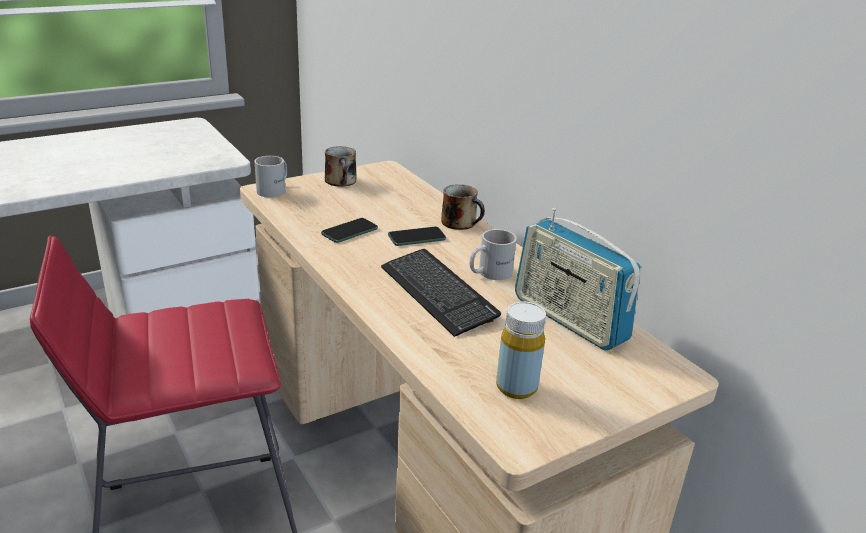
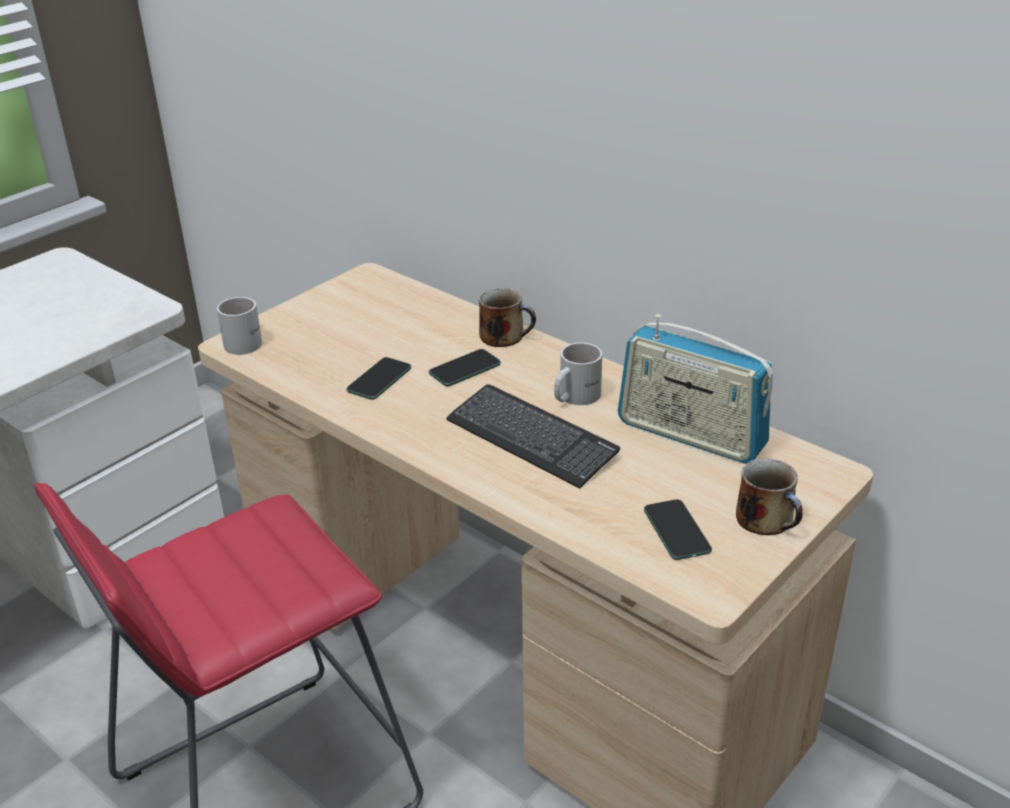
camera: 15 degrees left, 5 degrees up
(341, 181) = (323, 308): mug -> mug (767, 519)
(516, 387) = (676, 531): yellow bottle -> phone

